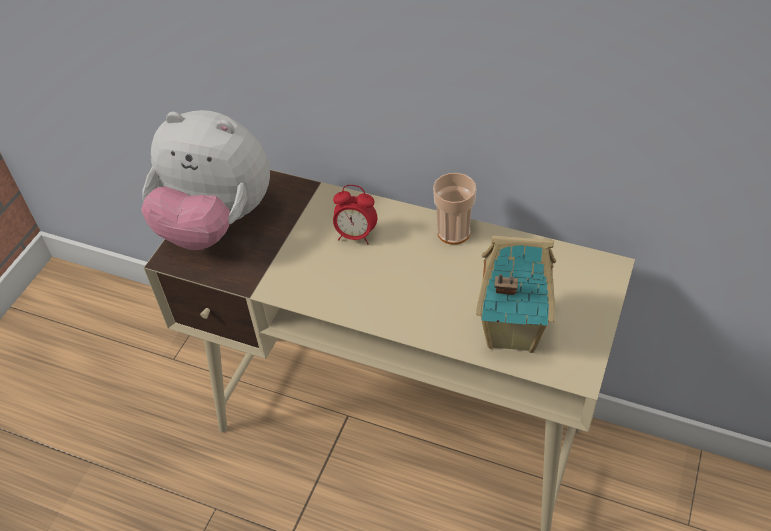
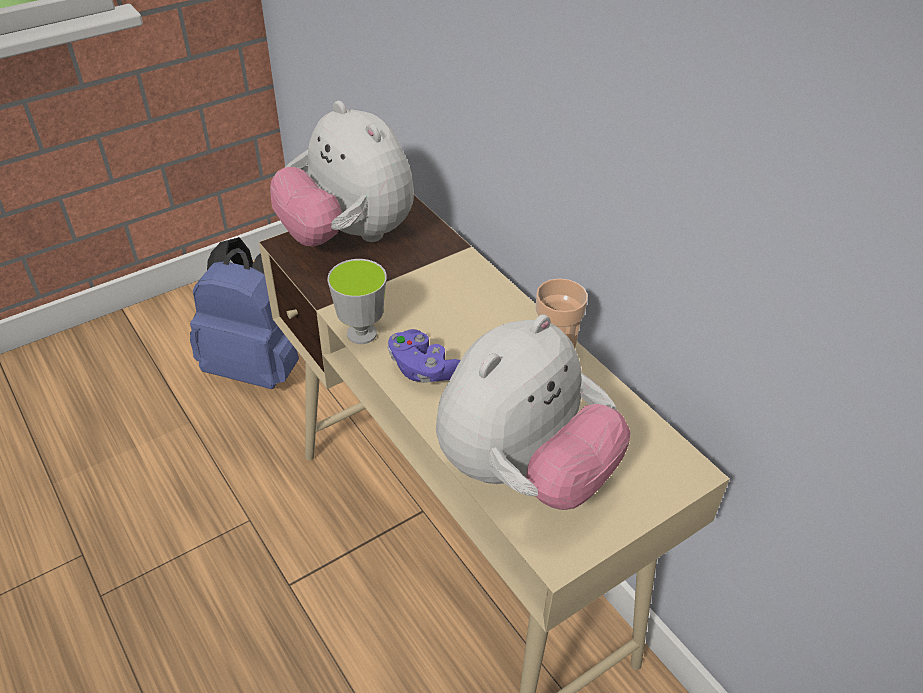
camera: 30 degrees right, 5 degrees down
(111, 380) = (257, 365): none -> blue backpack
(303, 297) = (361, 333): none -> cup
(355, 235) = (458, 306): alarm clock -> none
(375, 298) = (423, 369): none -> purple game controller
(509, 331) = (523, 471): toy house -> plush toy

